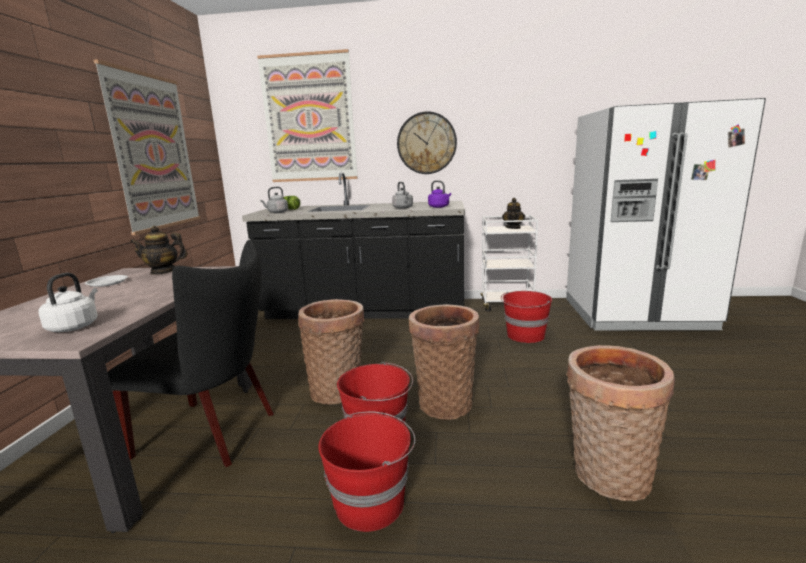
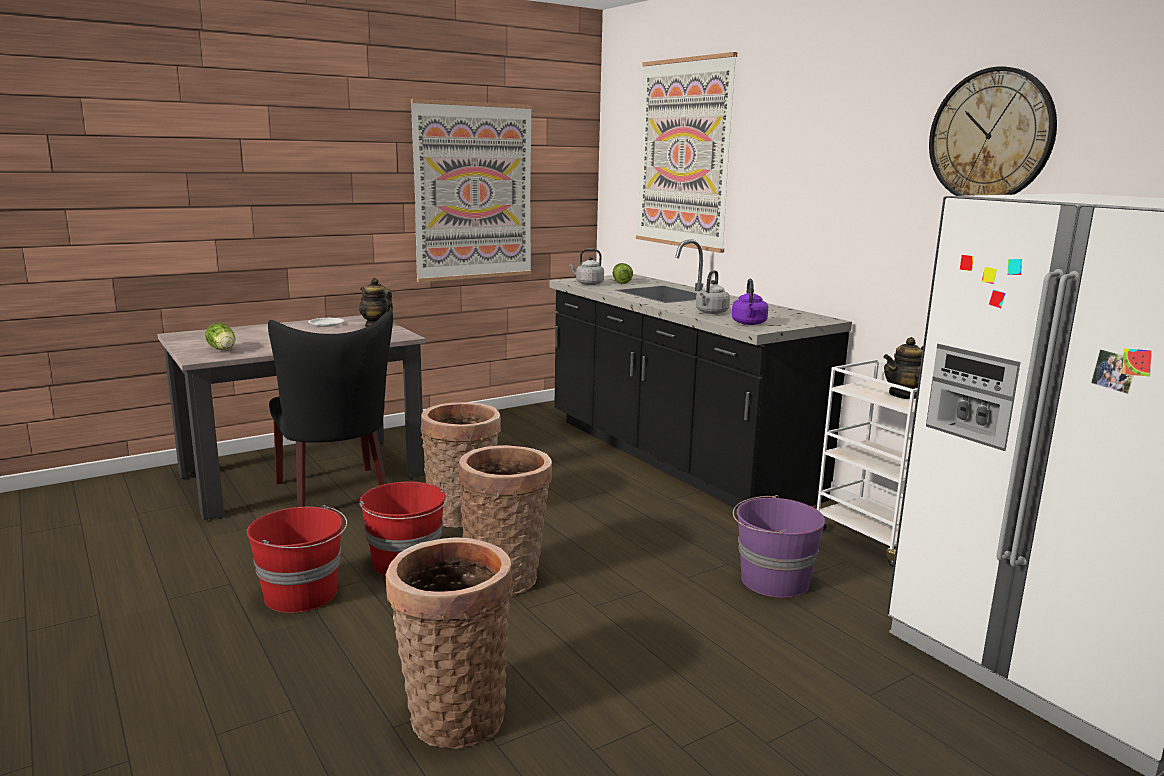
camera: 50 degrees right, 0 degrees up
(75, 326) = (223, 349): white kettle -> lettuce
(426, 143) = (816, 210): wall clock -> wall clock (991, 136)
(525, 335) = (772, 581): red bucket -> purple bucket

